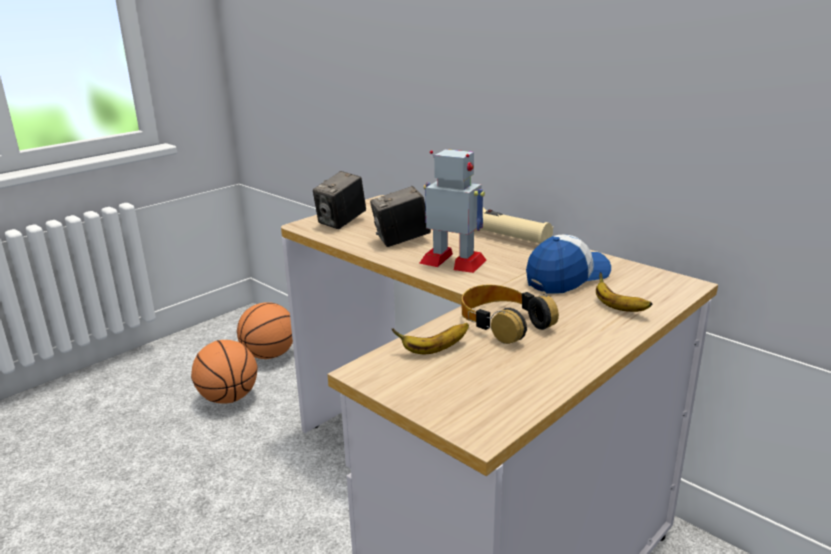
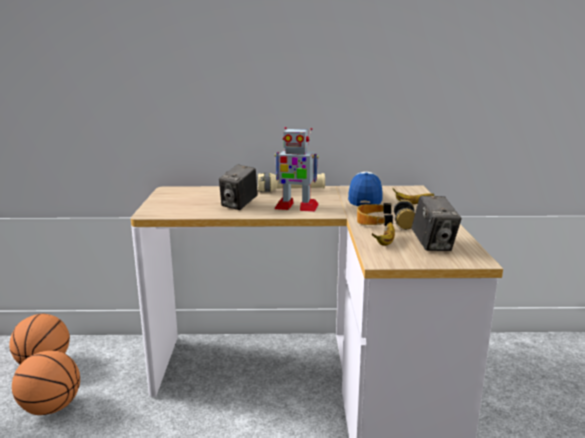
camera: 45 degrees left, 5 degrees down
(341, 222) = (173, 206): camera -> camera (433, 245)
(453, 262) = (296, 207): toy robot -> toy robot turned 150 degrees counterclockwise

